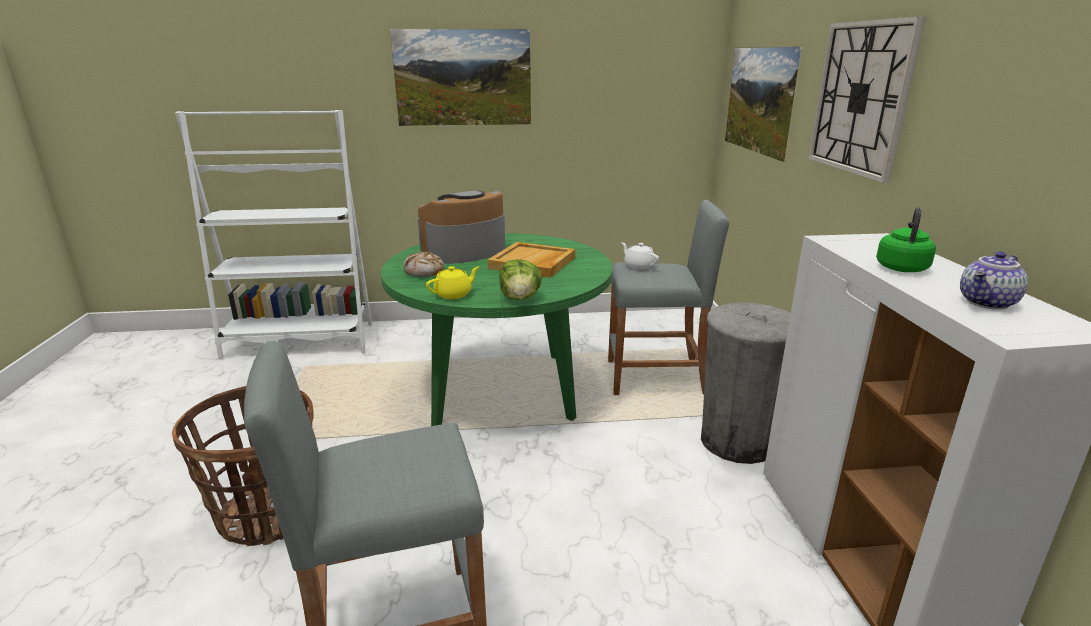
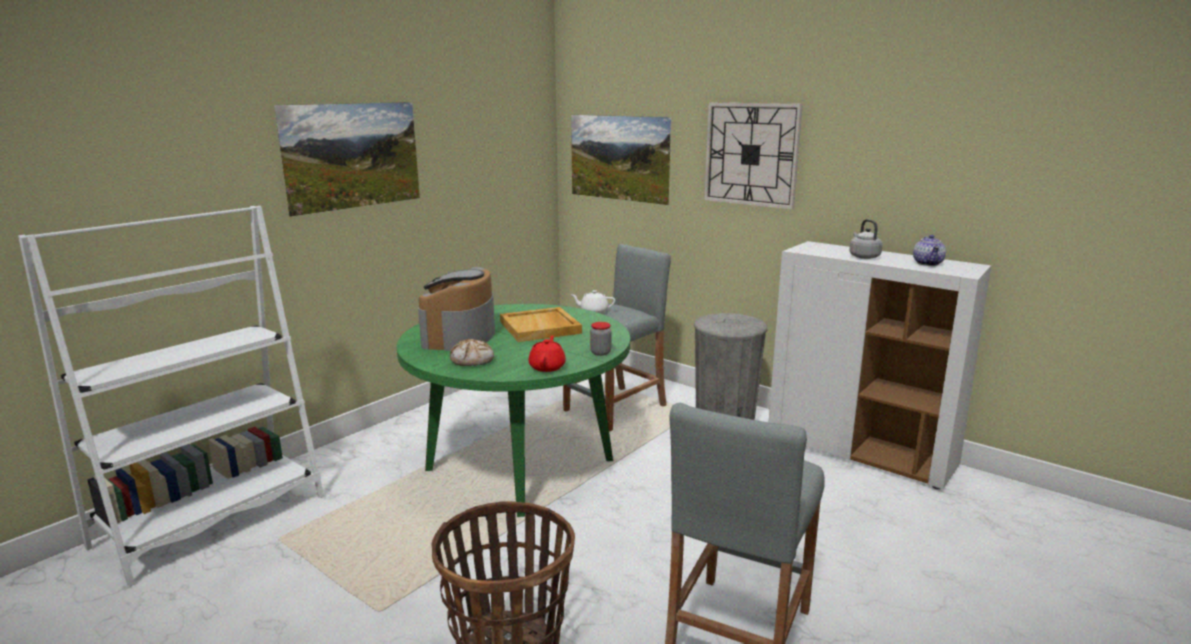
camera: 45 degrees left, 5 degrees down
(454, 294) = (547, 367): yellow teapot -> red teapot
(520, 298) = (600, 353): lettuce -> jar
(901, 267) = (863, 256): green kettle -> grey kettle

